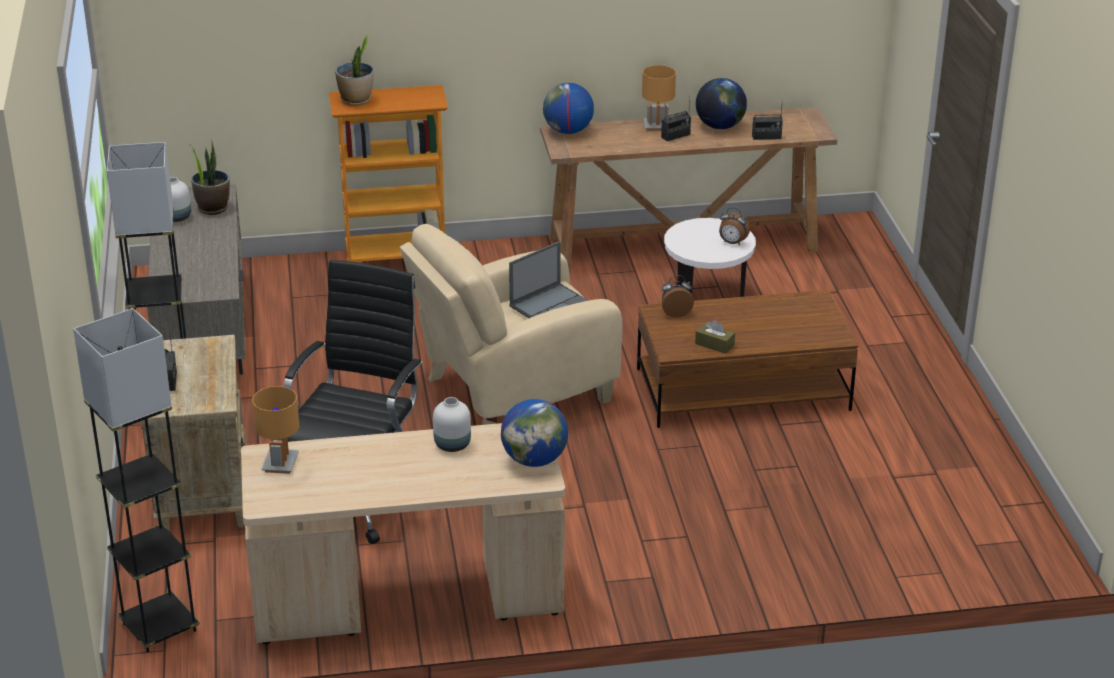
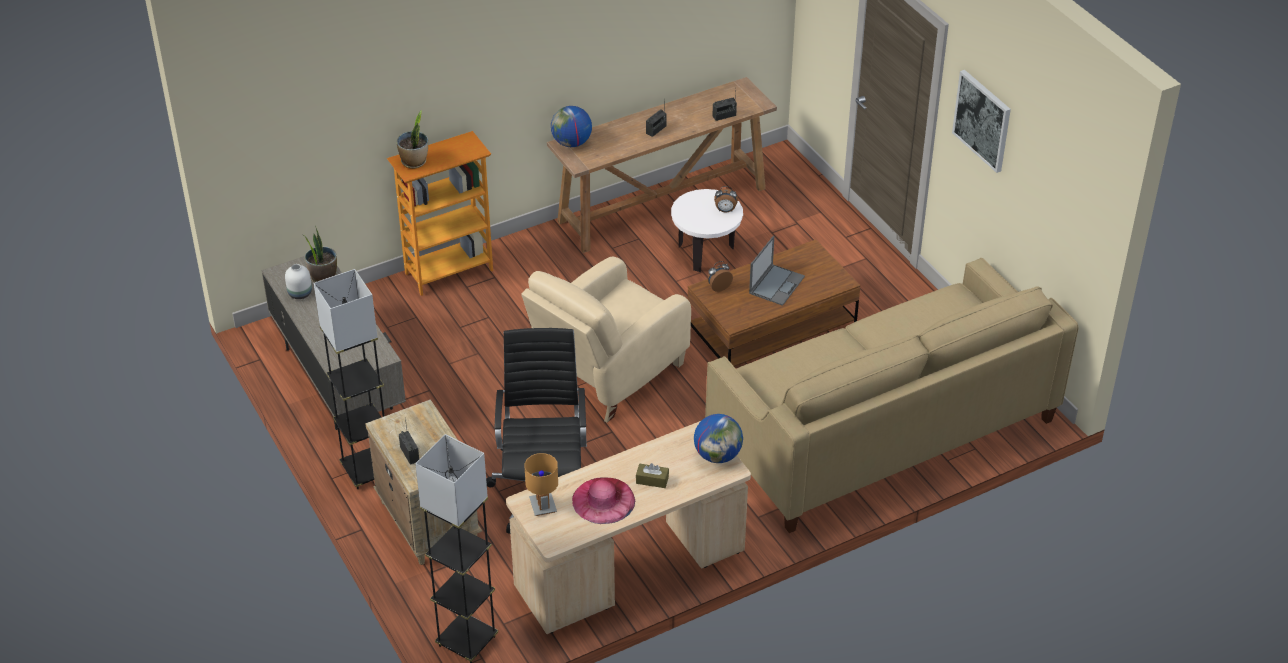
camera: 20 degrees left, 10 degrees up
(358, 474) = (603, 500): none -> pink hat
(452, 444) = (653, 457): white vase -> none
(550, 304) = (629, 304): laptop -> laptop (777, 284)
(657, 126) = (637, 123): brown table lamp -> none
(714, 344) = (760, 309): brown tissue box -> brown tissue box (652, 480)
(720, 126) = (684, 112): globe -> none
(825, 523) = (882, 429): none -> beige sofa
(1040, 133) = (982, 120): none -> picture

